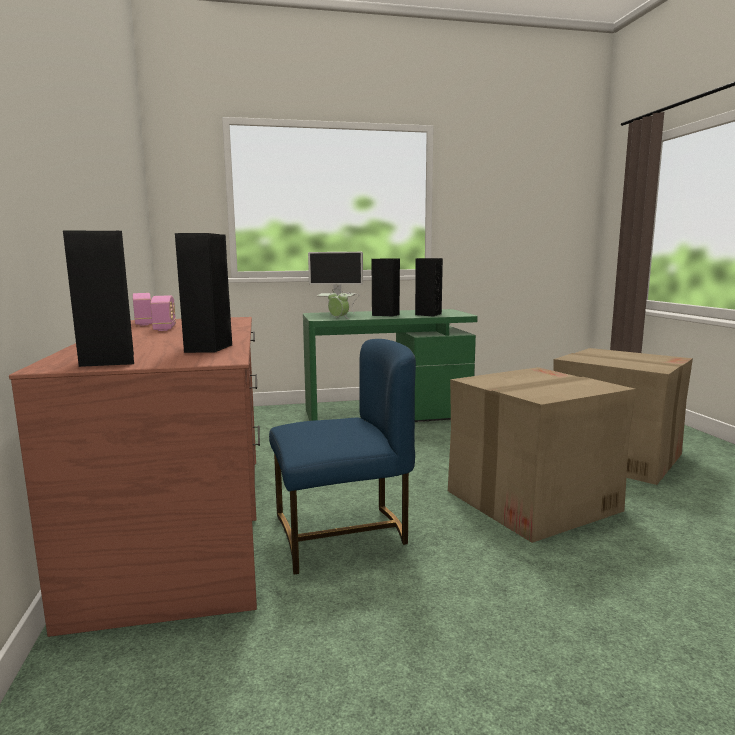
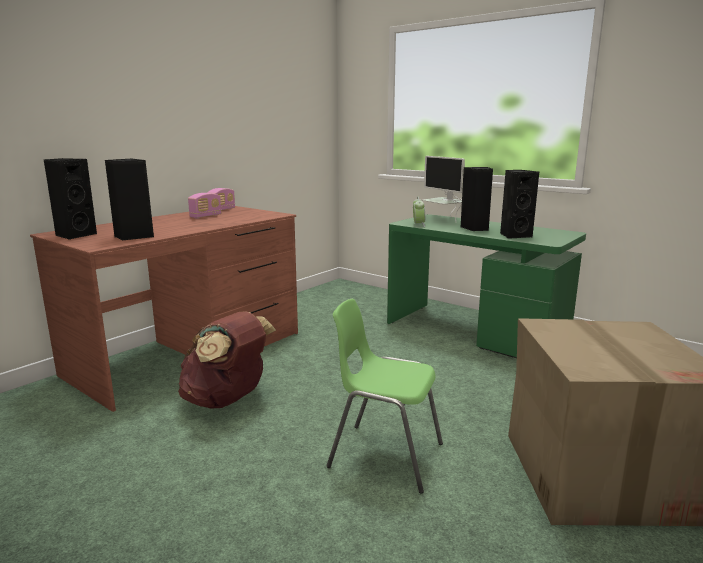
camera: 50 degrees right, 5 degrees up
(342, 534) = (227, 400): blue chair -> brown backpack
(531, 501) = (384, 455): cardboard box -> green chair

